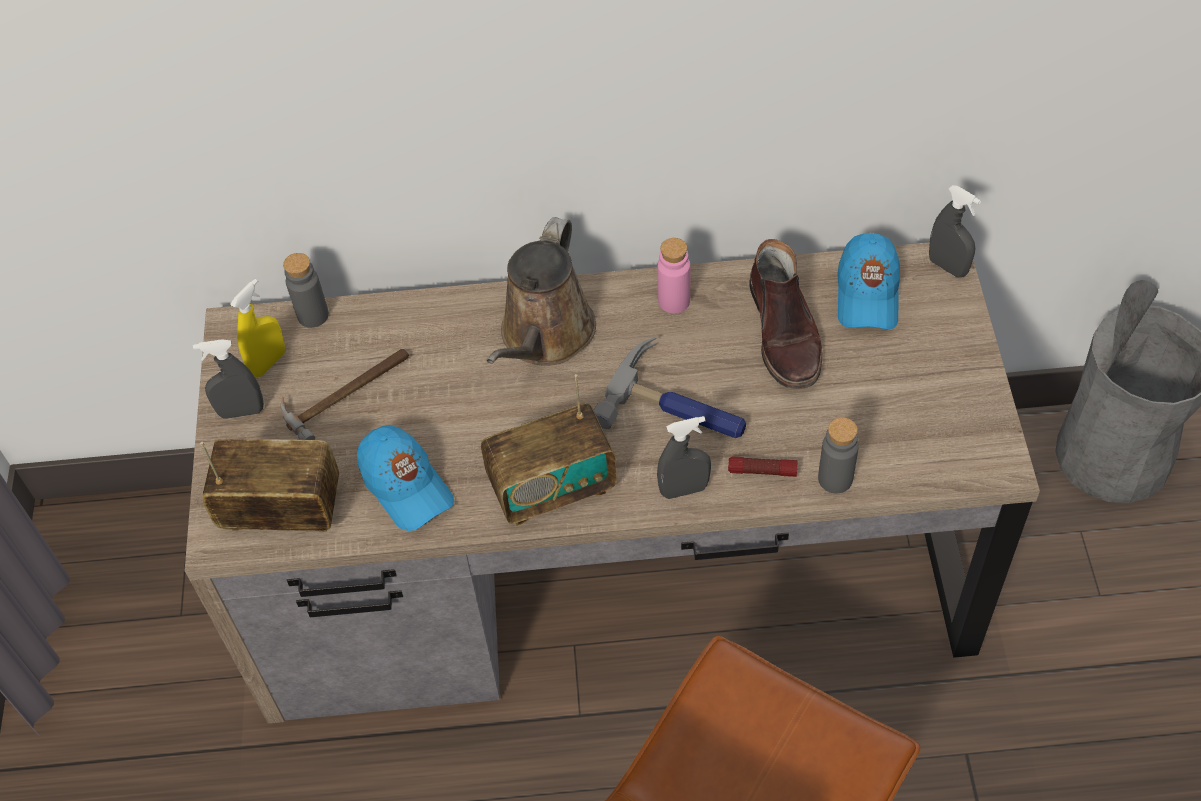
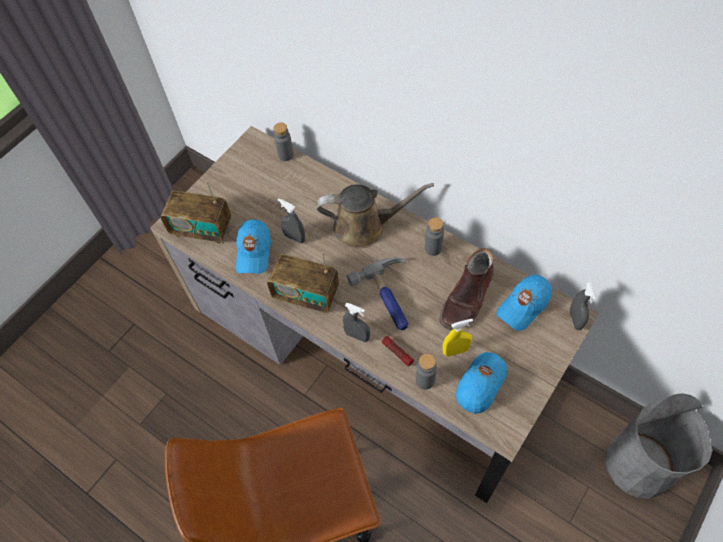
camera: 40 degrees right, 5 degrees up
(241, 412) = (225, 177): grey spray bottle -> grey spray bottle (294, 237)
(268, 363) = (252, 164): yellow spray bottle -> yellow spray bottle (455, 351)
(282, 511) = (202, 229): radio -> radio turned 150 degrees clockwise
(347, 391) = (269, 196): hammer -> none
(545, 337) = (365, 226): brown watering can -> brown watering can turned 150 degrees counterclockwise
(674, 301) = (433, 248): pink bottle -> grey bottle
(911, 431) = (480, 384): none -> blue cap

